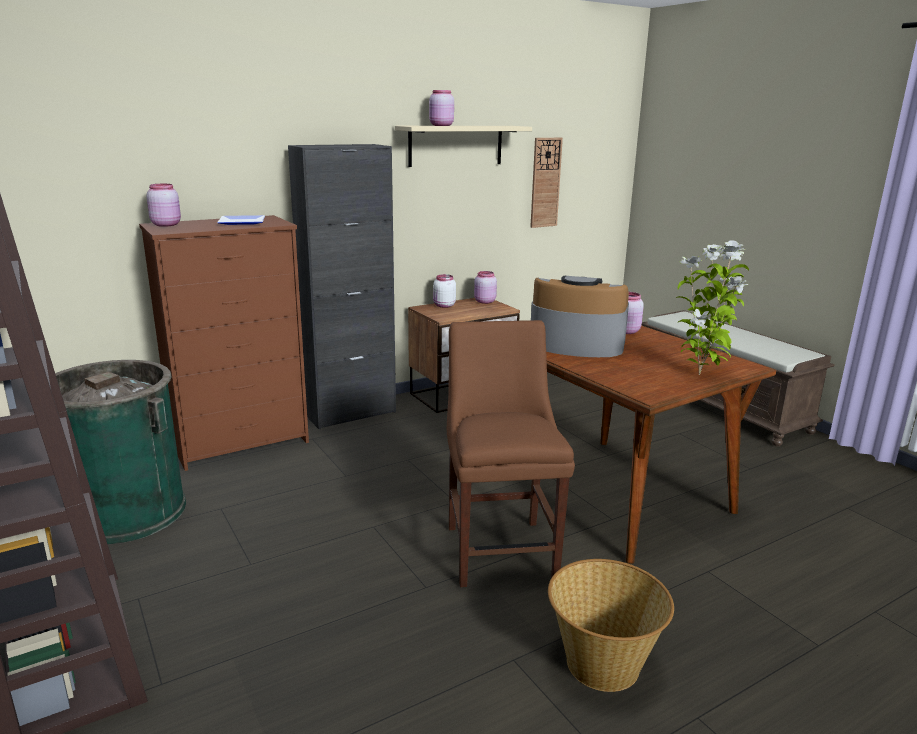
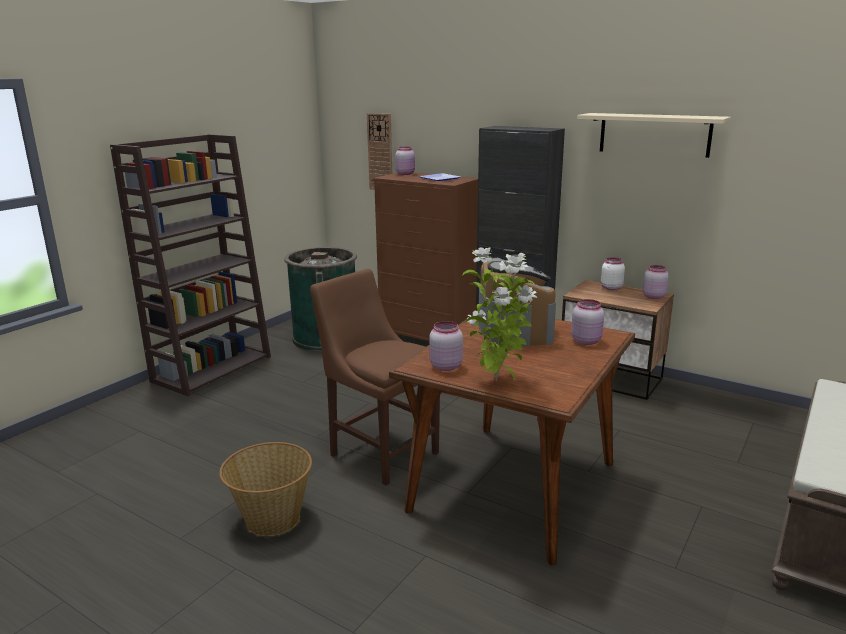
camera: 65 degrees right, 0 degrees up
(440, 125) = (622, 114): pink jar -> pink jar (445, 366)
(500, 548) = (381, 452): brown chair -> brown chair turned 105 degrees counterclockwise
(545, 183) = (776, 185): wall clock -> wall clock (380, 152)

